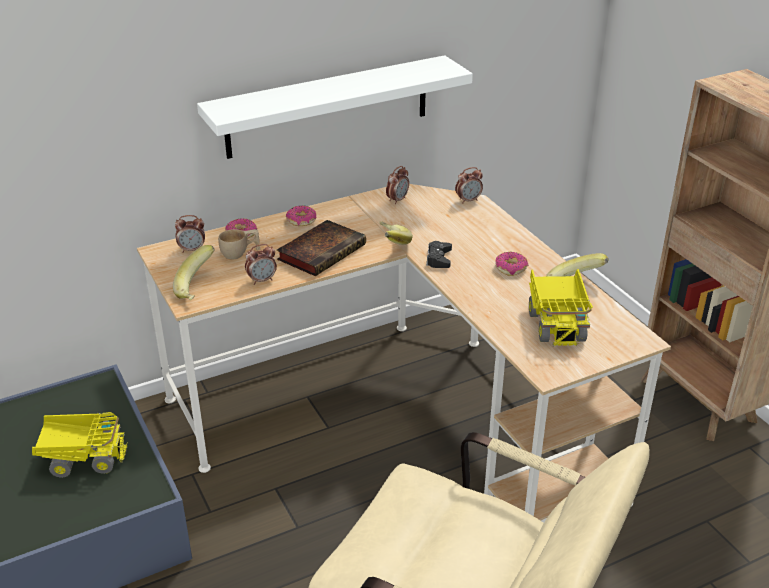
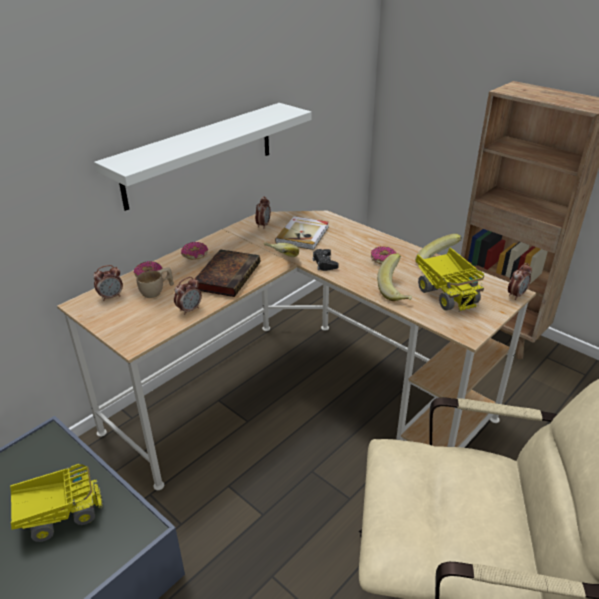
camera: 20 degrees left, 0 degrees up
(198, 288) = (135, 329): banana -> banana (397, 290)
(436, 220) = (303, 235): none -> book
(468, 200) = (317, 216): alarm clock -> alarm clock (516, 295)

